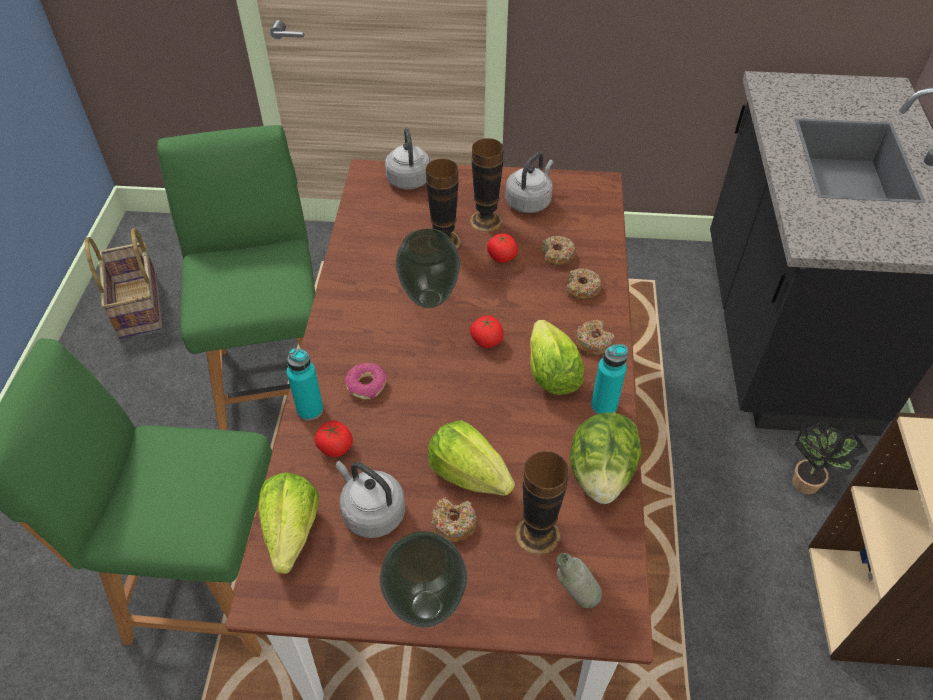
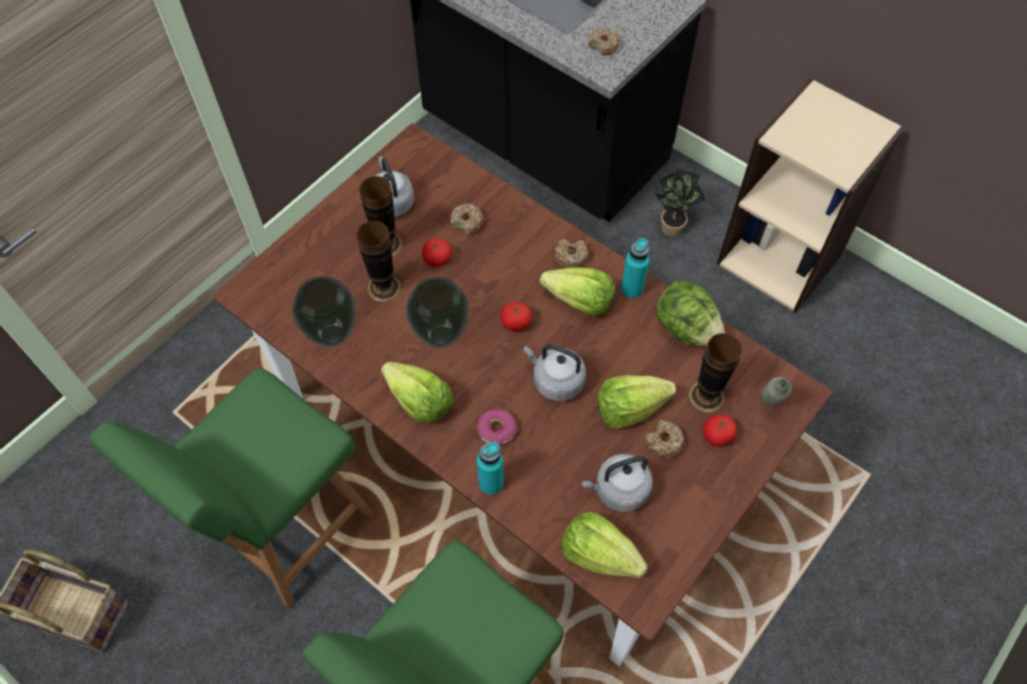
camera: 55 degrees left, 10 degrees up
(276, 378) = (283, 528): green chair -> green chair turned 75 degrees counterclockwise
(335, 447) = (542, 484): tomato -> tomato (717, 436)
(353, 320) = (419, 402): none -> lettuce
(408, 178) = (281, 267): grey kettle -> grey kettle (555, 381)
(424, 606) = (717, 498): vase -> vase (332, 335)
(582, 289) = (514, 229): donut -> donut (604, 45)

